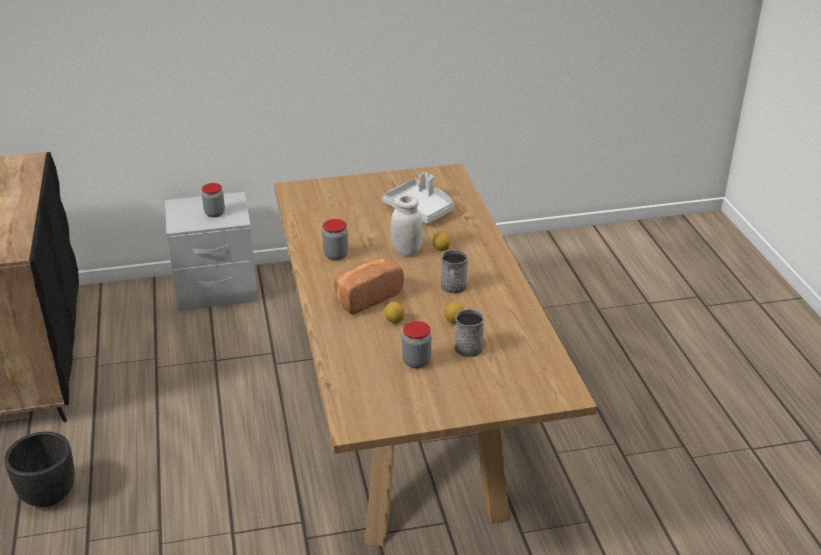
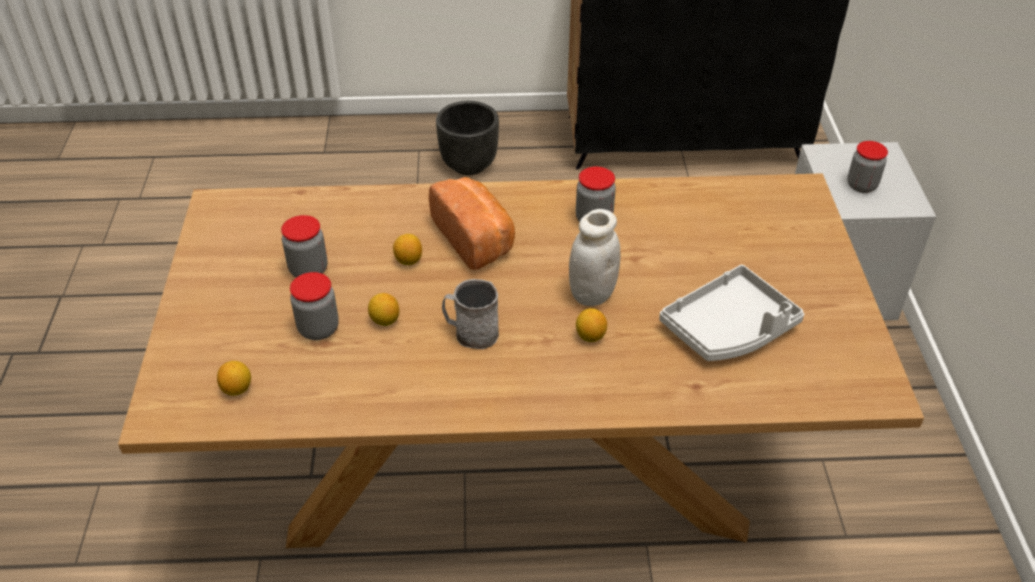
camera: 100 degrees right, 10 degrees up
(471, 346) = (318, 329): grey mug -> jar
(534, 367) = (237, 389): none -> lemon

